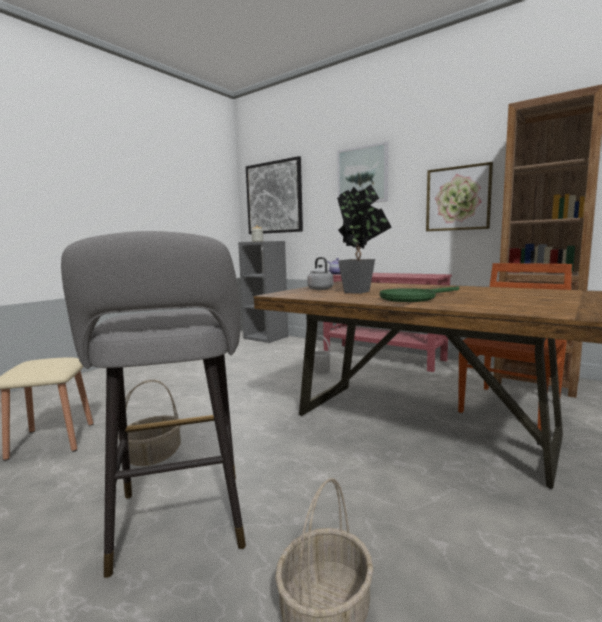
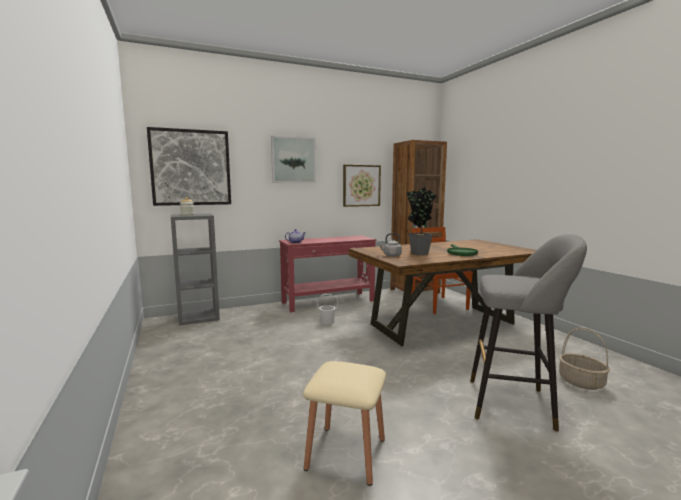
camera: 60 degrees left, 0 degrees up
(153, 455) = (421, 403): basket -> none

